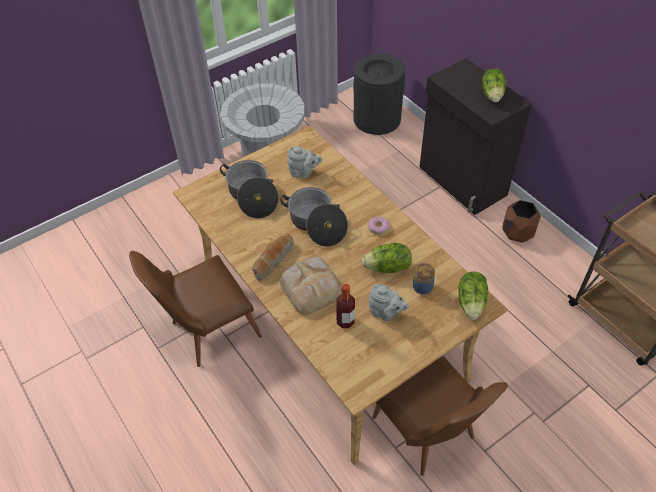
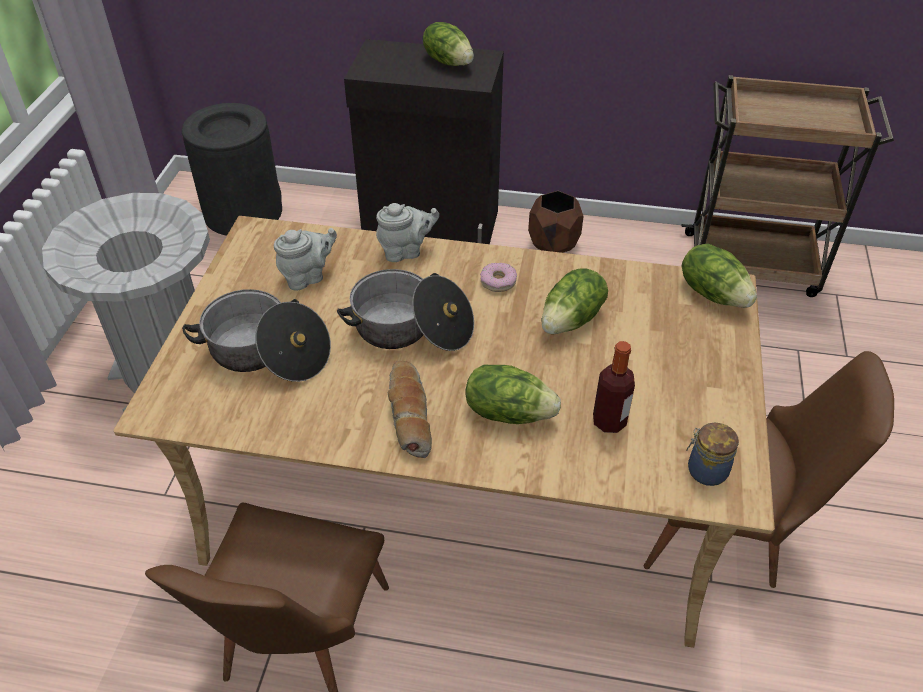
camera: 45 degrees left, 5 degrees down
(311, 287) = (508, 412): bread -> lettuce
(385, 313) = (641, 374): grey teapot -> grey teapot (406, 251)
(422, 286) = (639, 313): jar -> jar (705, 470)

